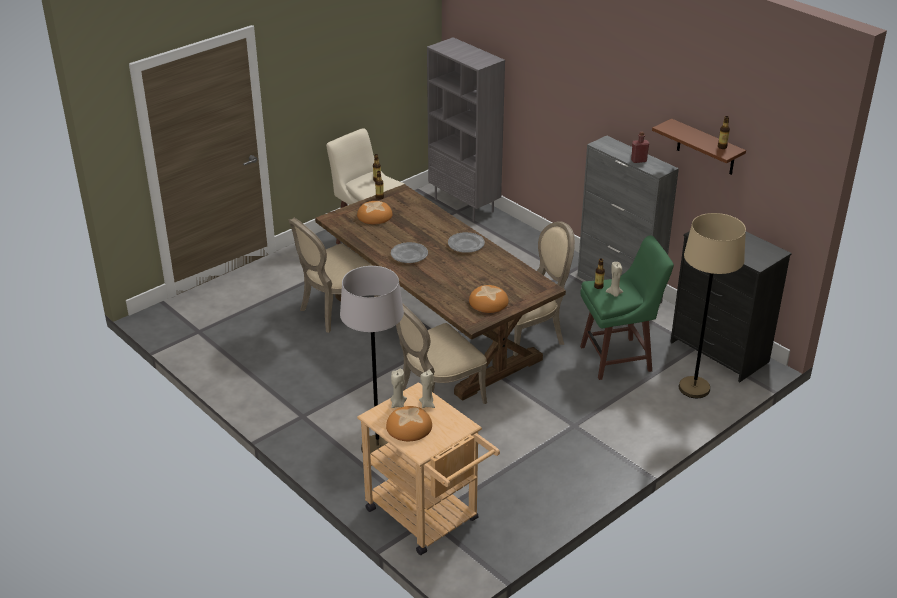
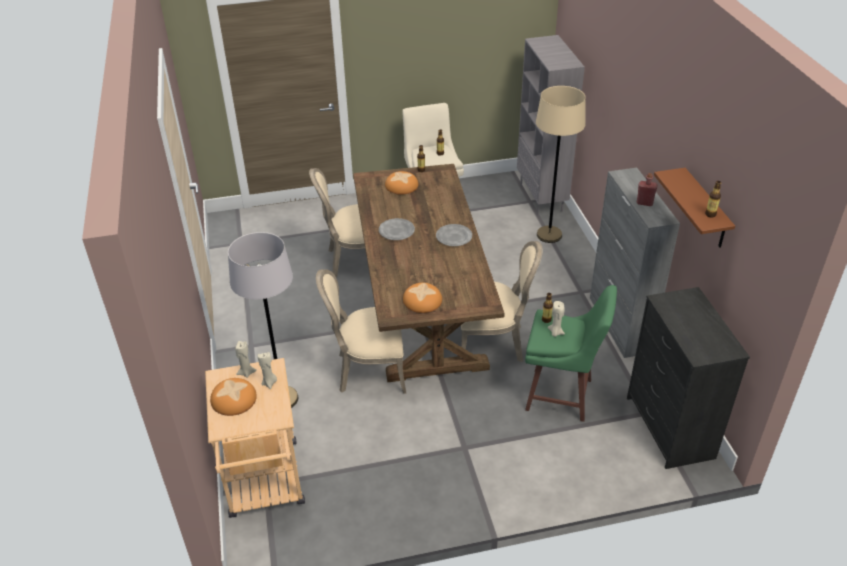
camera: 30 degrees right, 5 degrees up
(694, 388) = (612, 456): beige floor lamp -> beige floor lamp (549, 235)

